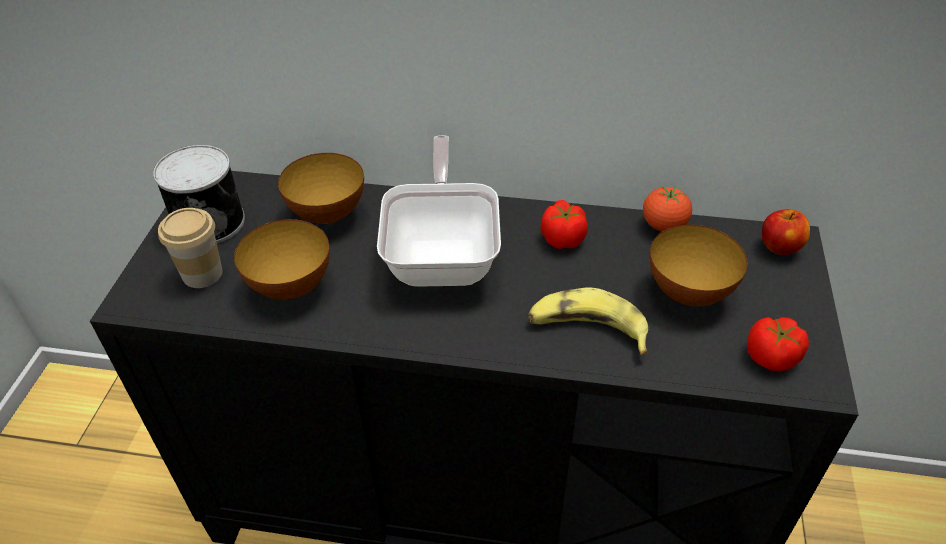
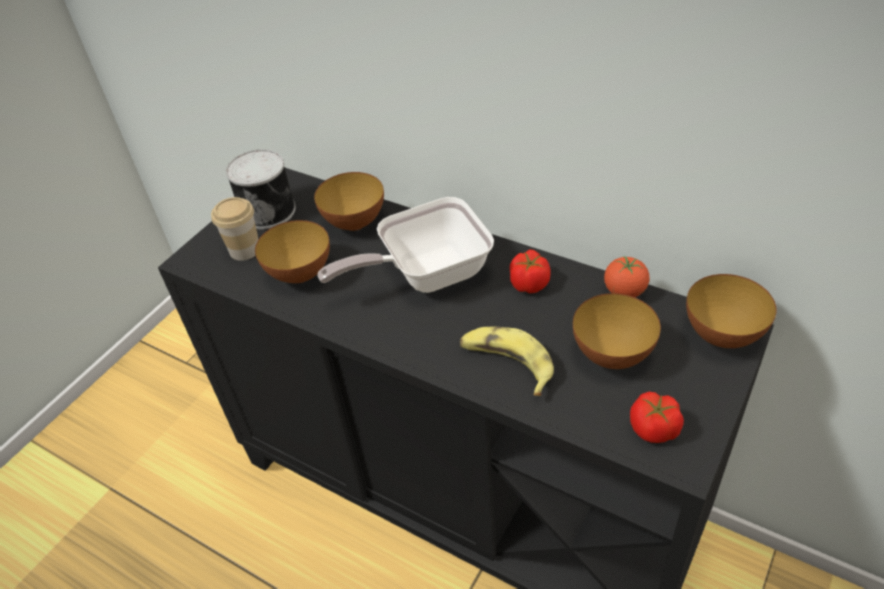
camera: 25 degrees right, 0 degrees up
(443, 254) = (425, 274): frying pan -> frying pan turned 135 degrees counterclockwise
(779, 247) = (722, 335): apple -> bowl

